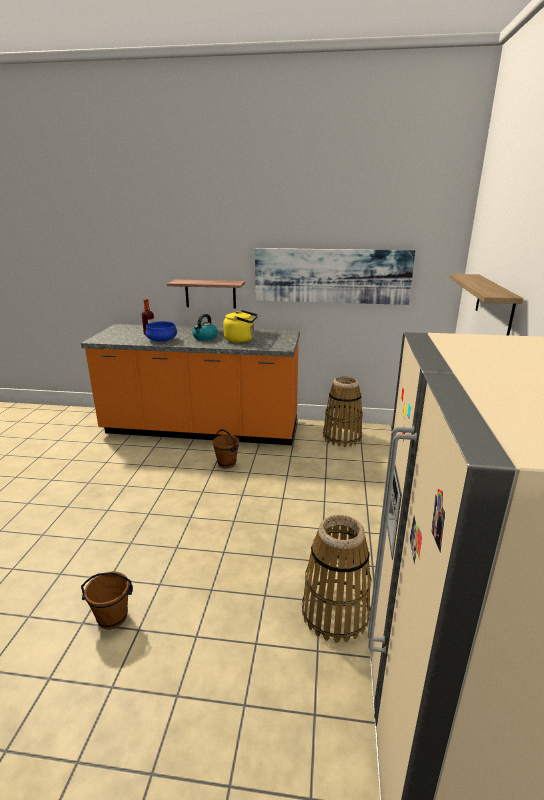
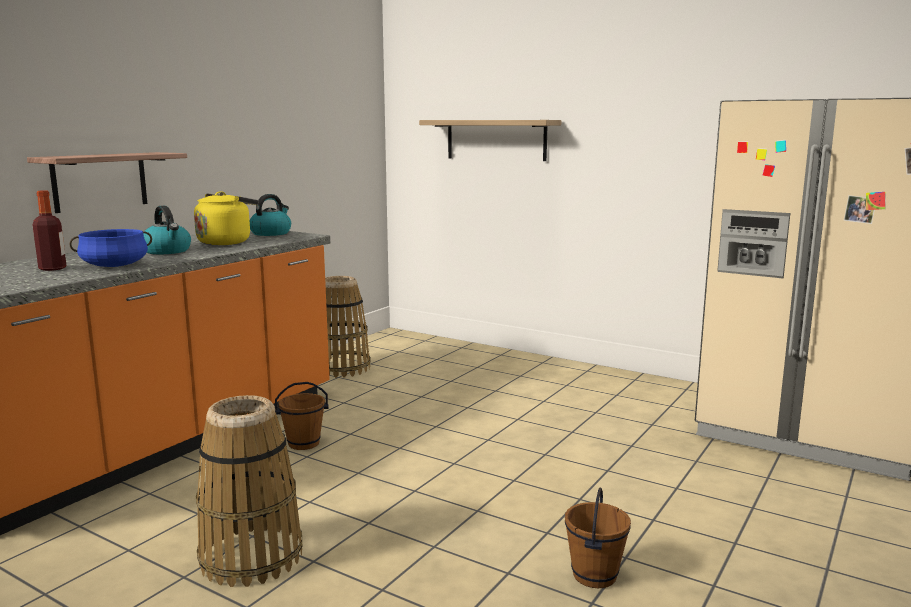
camera: 65 degrees left, 10 degrees down
(281, 340) = (271, 233): none -> kettle
(332, 276) = (270, 137): picture -> none
(335, 613) = (651, 442): basket -> basket (251, 556)

